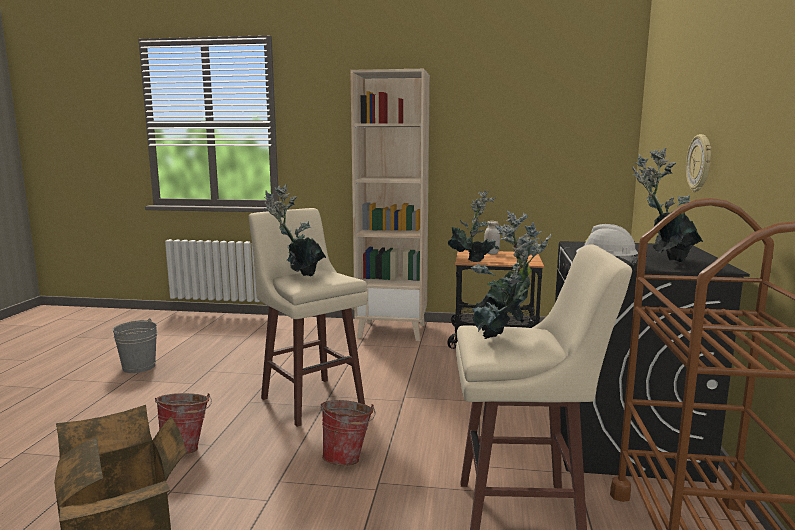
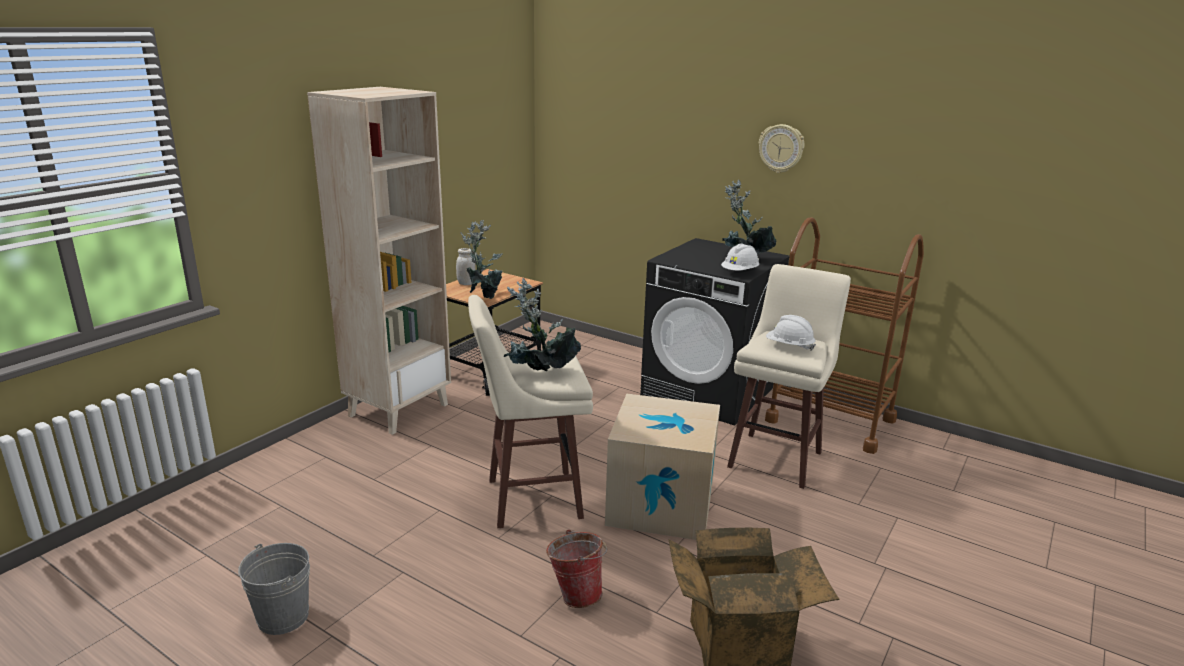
camera: 65 degrees left, 10 degrees up
(348, 458) = (660, 504): bucket -> cardboard box
(502, 340) = (789, 346): potted plant -> white hard hat
(700, 163) = (687, 175): wall clock -> wall clock (781, 148)

